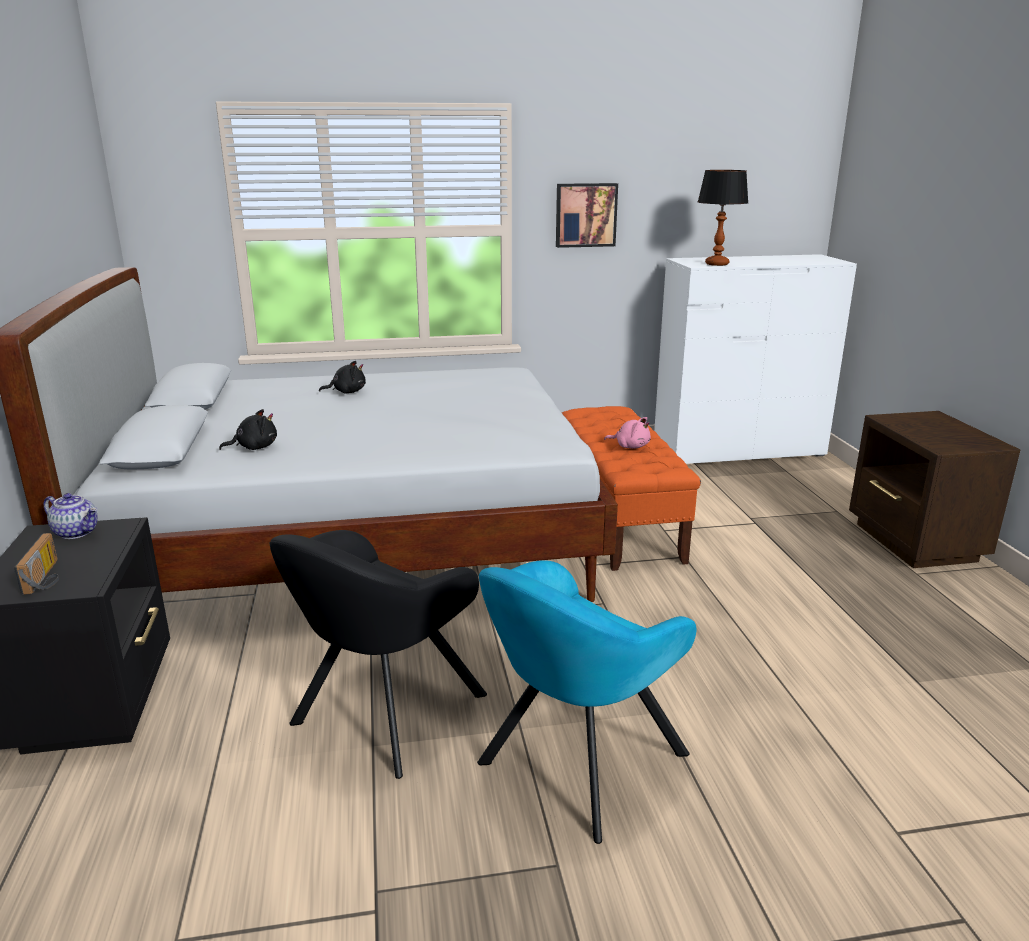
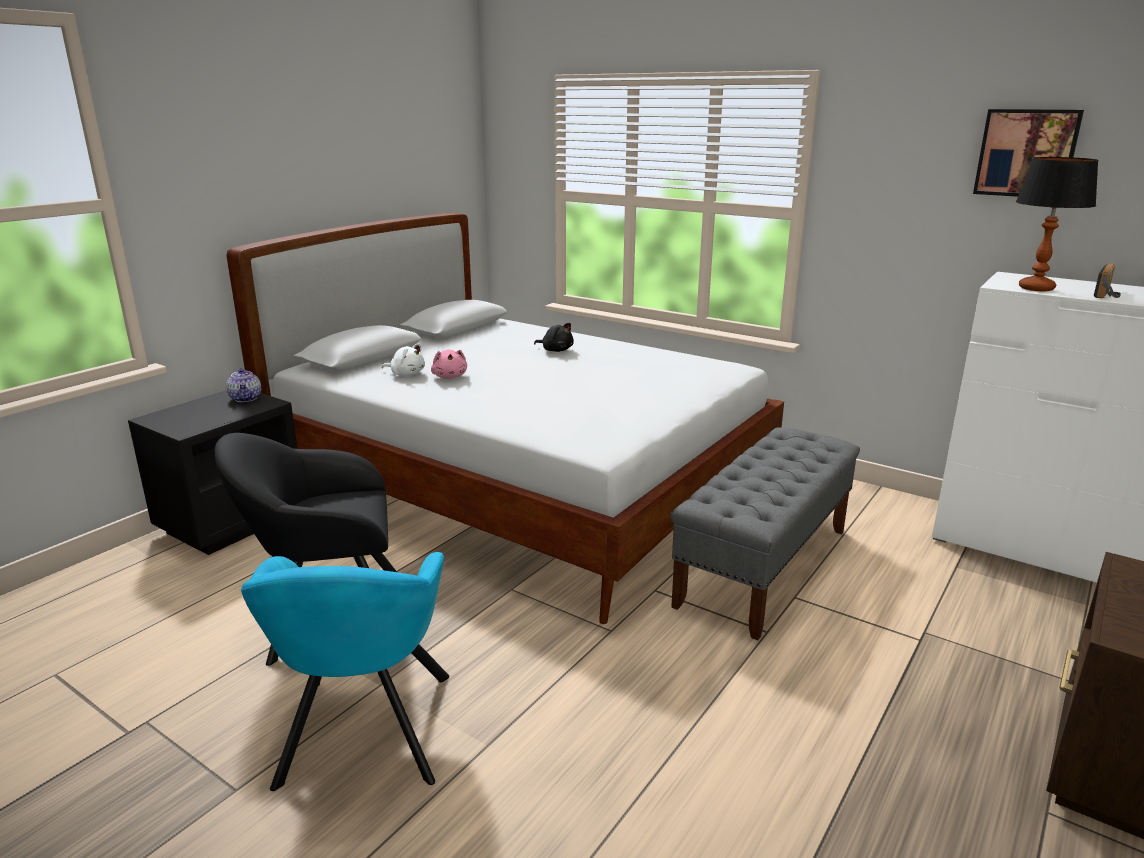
camera: 45 degrees right, 0 degrees up
(47, 577) = (183, 419): radio -> radio (1107, 294)
(254, 447) = (406, 374): black plush toy -> white plush toy
(576, 764) = (364, 736): turquoise armchair -> turquoise armchair turned 90 degrees counterclockwise
(585, 215) = (895, 205): picture -> picture (1026, 153)
(618, 520) = (764, 566): orange bench -> grey bench
(630, 446) = (760, 482): pink plush toy -> pink plush toy (450, 377)

